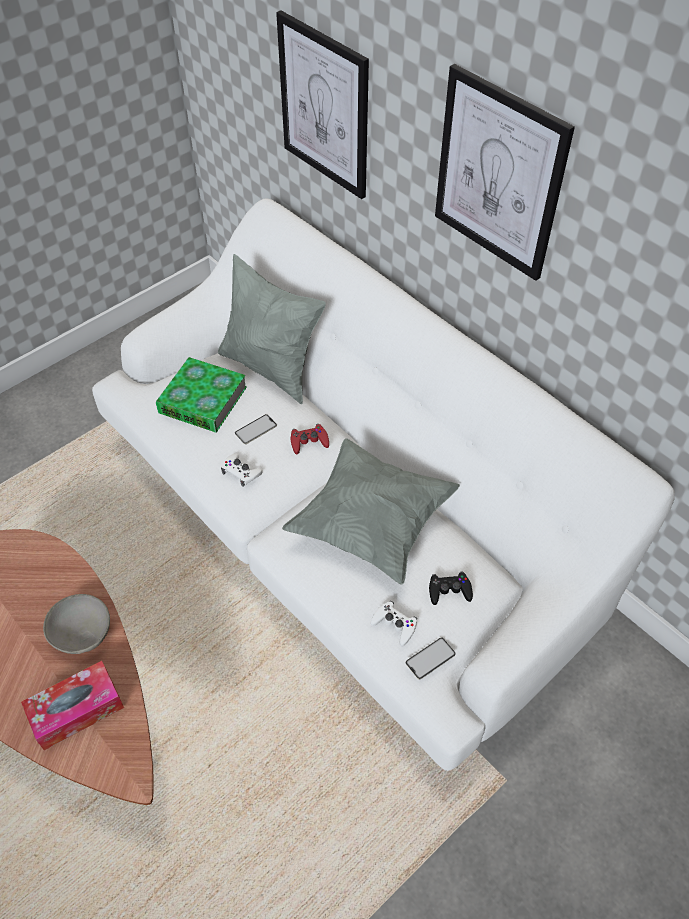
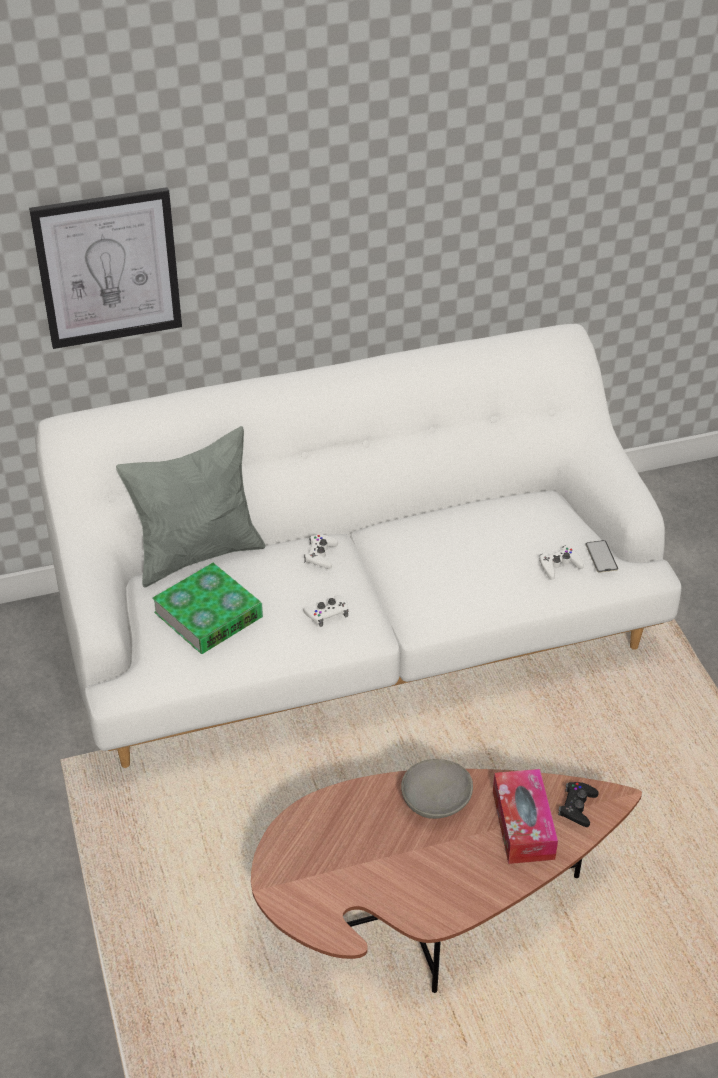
camera: 65 degrees left, 10 degrees down
(256, 429) = (279, 587): phone -> none
(309, 441) = (320, 555): red game controller -> white game controller
(371, 524) = (446, 545): grey pillow -> none
(449, 590) = (544, 522): black game controller -> black game controller (577, 807)
(499, 175) = (342, 197): picture -> none

